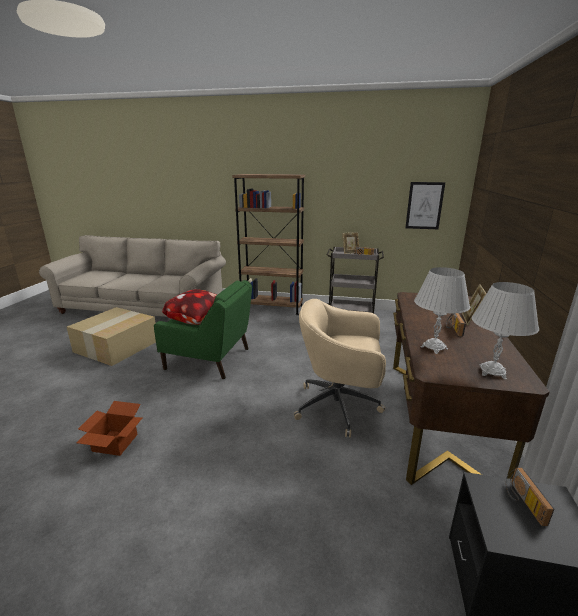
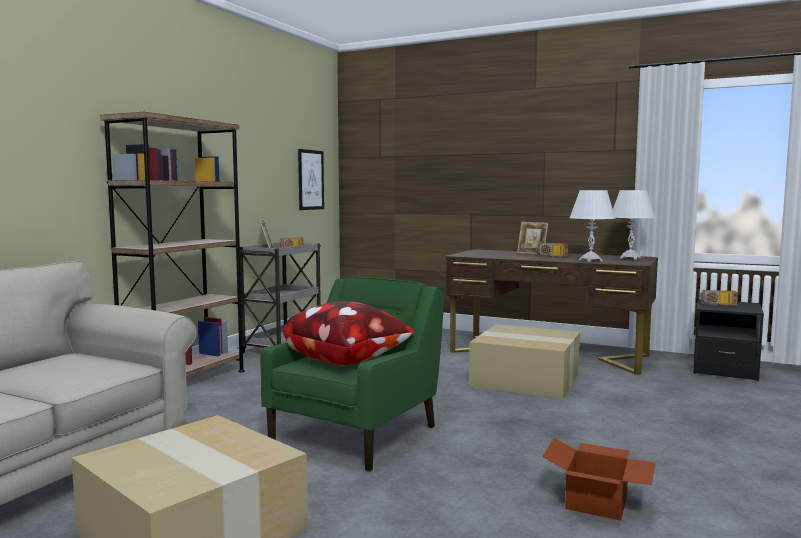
camera: 75 degrees left, 15 degrees down
(339, 407) = (523, 379): beige office chair -> cardboard box

